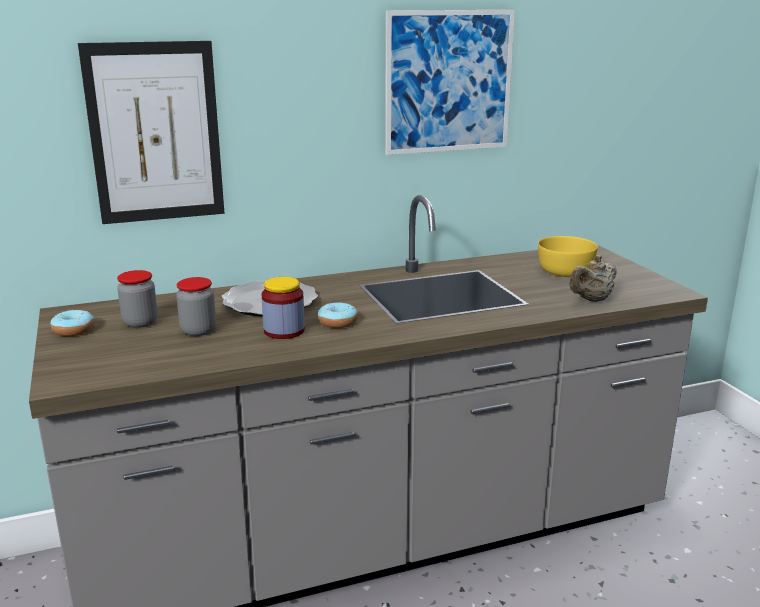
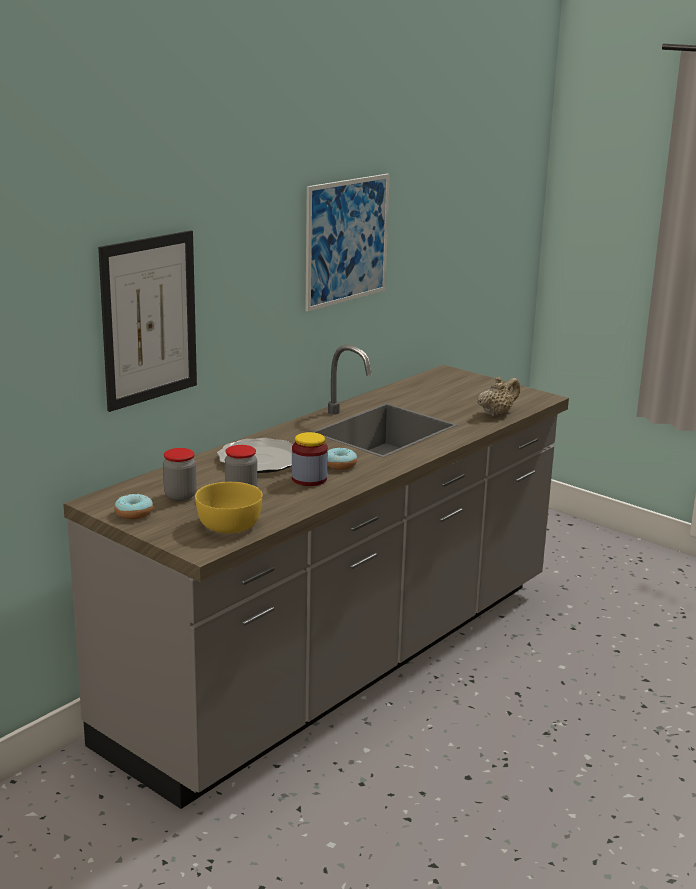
camera: 30 degrees left, 0 degrees up
(566, 271) = (452, 393): yellow bowl -> yellow bowl (230, 525)
(591, 300) = (497, 413): beige teapot -> beige teapot turned 150 degrees counterclockwise

